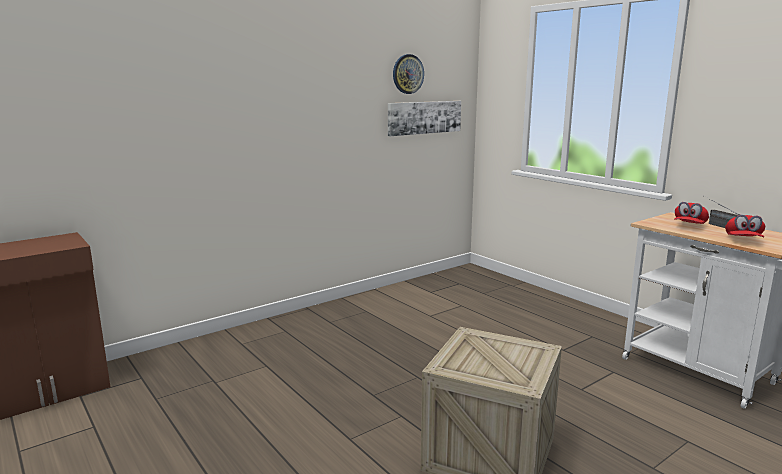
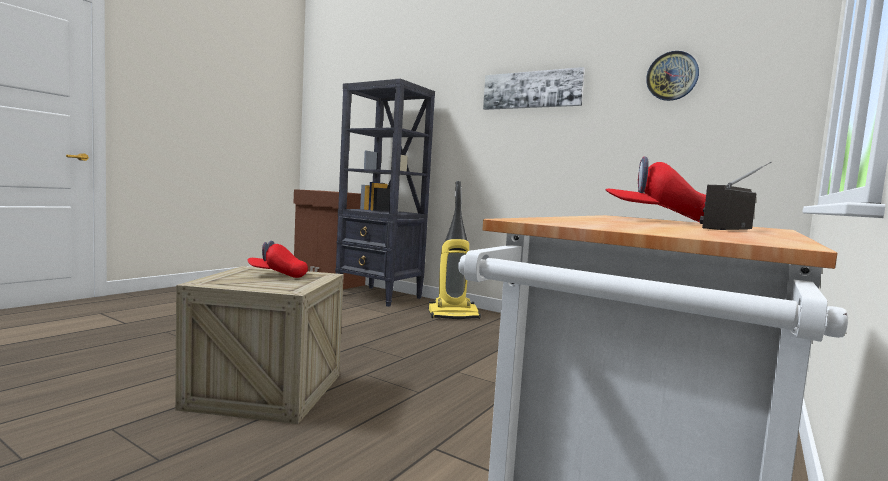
camera: 70 degrees right, 10 degrees down
(178, 362) = (379, 296): none -> black bookcase
(294, 332) = (453, 315): none -> vacuum cleaner
(424, 117) = (697, 131): picture -> picture (532, 90)
(743, 240) = (591, 221): red cap -> red cap (277, 275)

